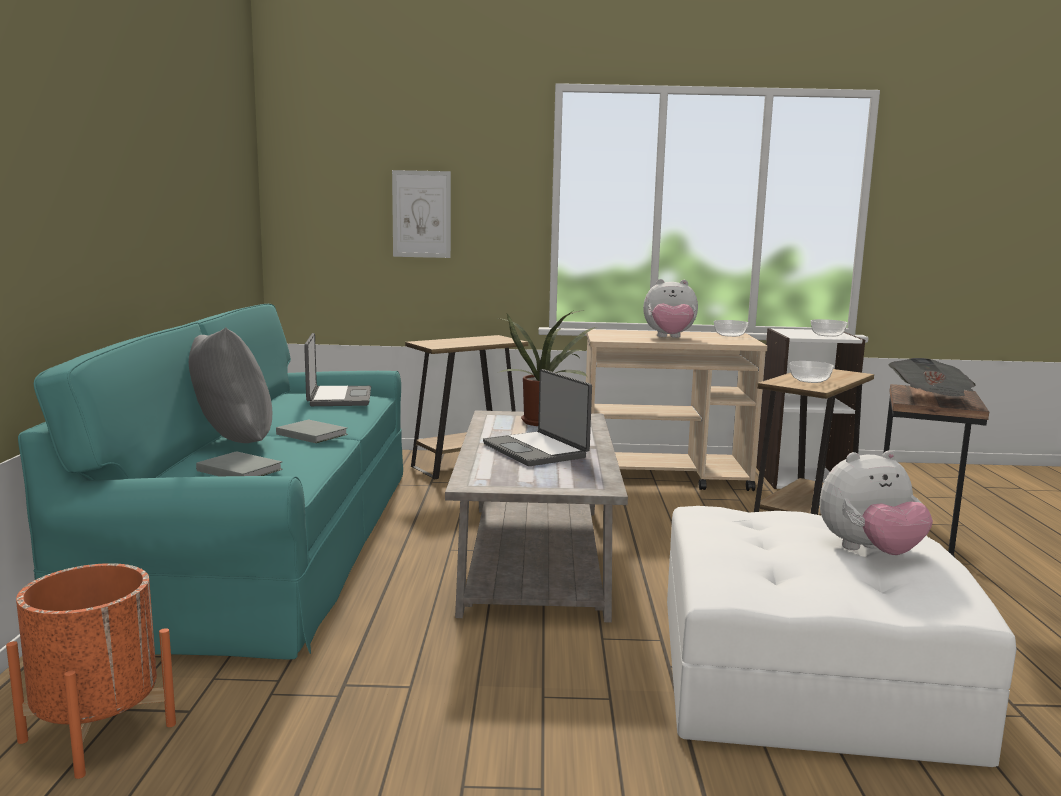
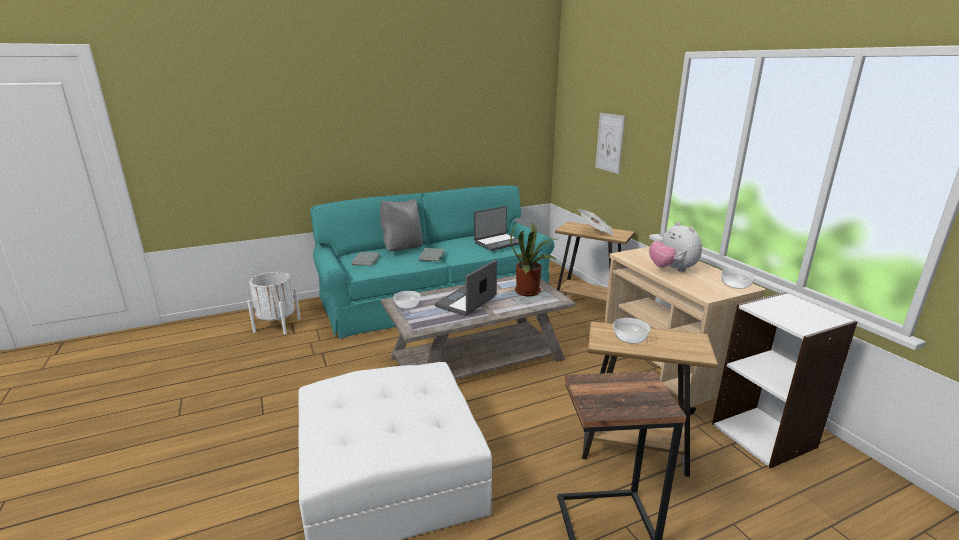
camera: 65 degrees right, 10 degrees up
(98, 732) = (277, 325): orange planter -> white planter
(827, 335) = (798, 318): bowl -> bowl (407, 305)
(869, 552) = (389, 429): plush toy -> none
(931, 400) = (597, 391): newspaper -> newspaper (596, 232)

